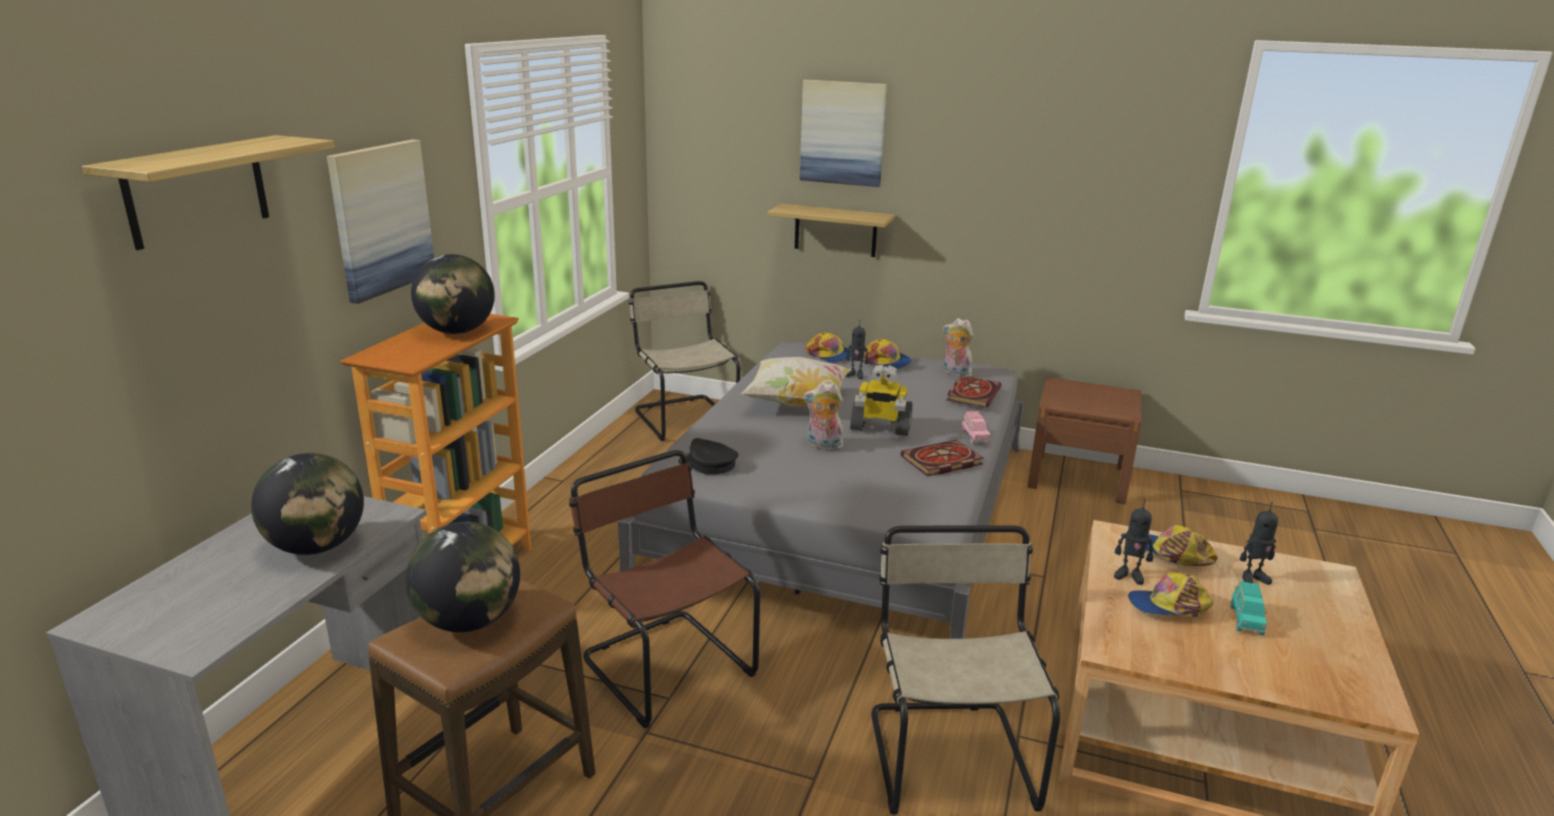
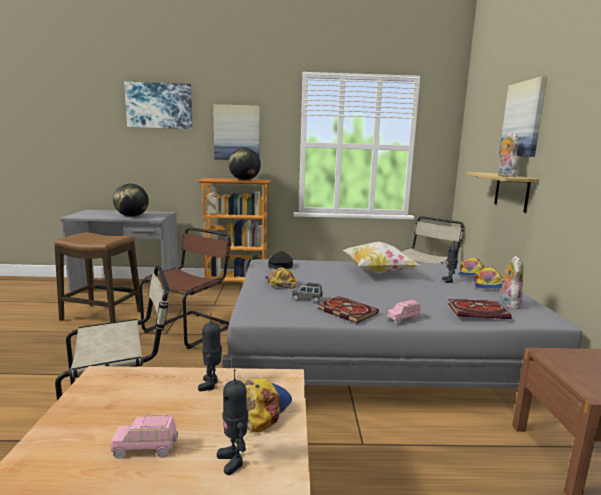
camera: 70 degrees right, 10 degrees down
(197, 191) = (159, 106): shelf -> picture
(469, 621) = (96, 237): globe -> none
(823, 446) = (327, 282): plush toy -> plush toy (504, 176)
(880, 427) = (372, 291): toy robot -> none
(886, 475) = (307, 299): none -> grey toy car
(1169, 606) = (164, 403): cap -> cap (280, 284)
(1246, 620) = (146, 449): turquoise toy car -> pink toy car

